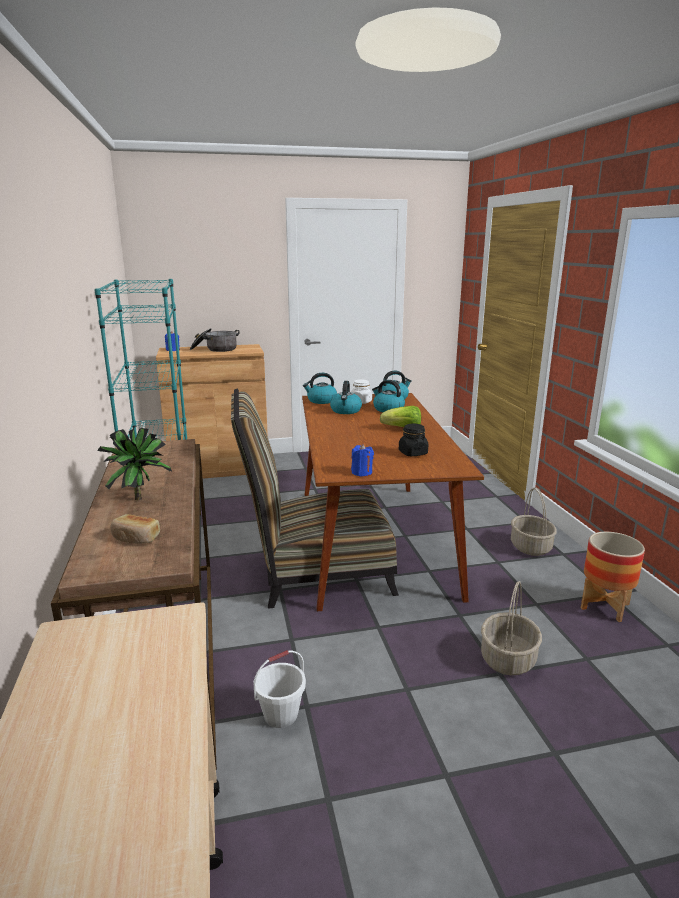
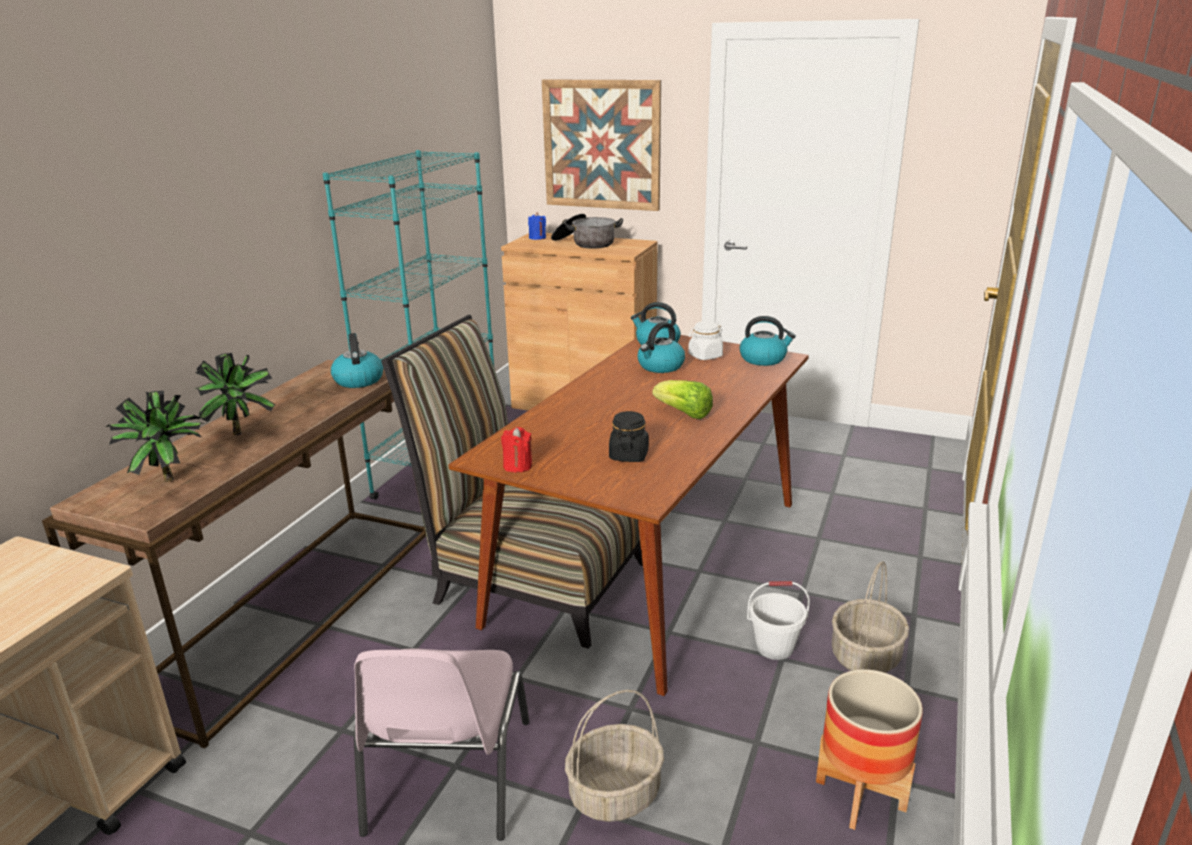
camera: 35 degrees right, 5 degrees up
(136, 538) = (168, 478): bread -> potted plant
(211, 280) = (601, 145): none -> picture
(281, 715) = (310, 726): white bucket -> white bucket (774, 648)
(361, 472) = (517, 466): blue candle -> red candle
(388, 409) = (721, 376): kettle -> kettle (358, 380)
(410, 698) = (446, 778): none -> pink chair

